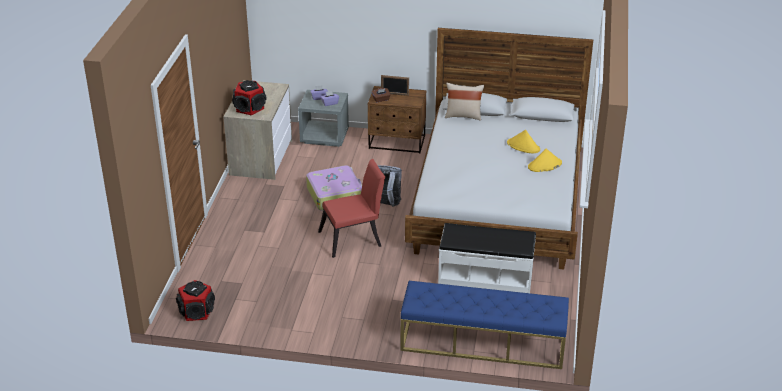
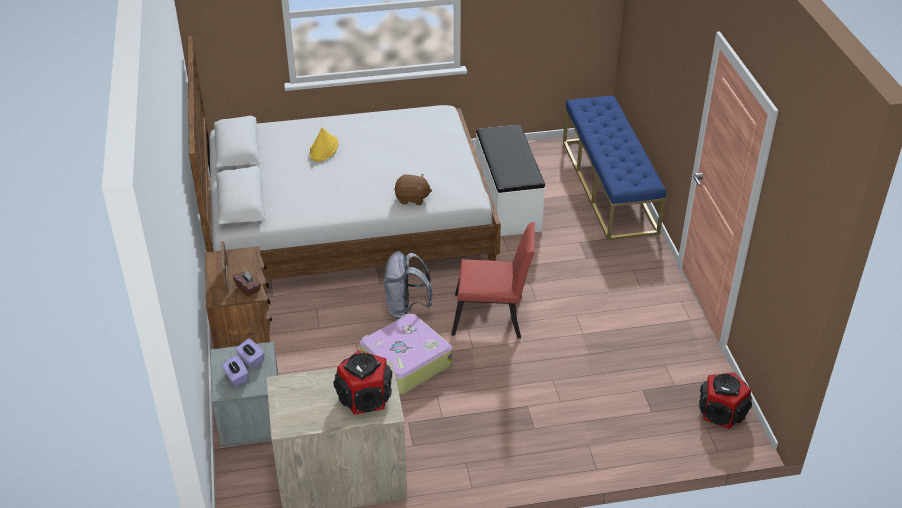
camera: 110 degrees left, 5 degrees up
(354, 238) = (493, 317): red chair -> red chair turned 135 degrees clockwise
(440, 171) = (412, 198): none -> brown plush toy
(463, 116) = (266, 207): beige pillow -> none
(544, 165) = (359, 129): yellow hat -> none

